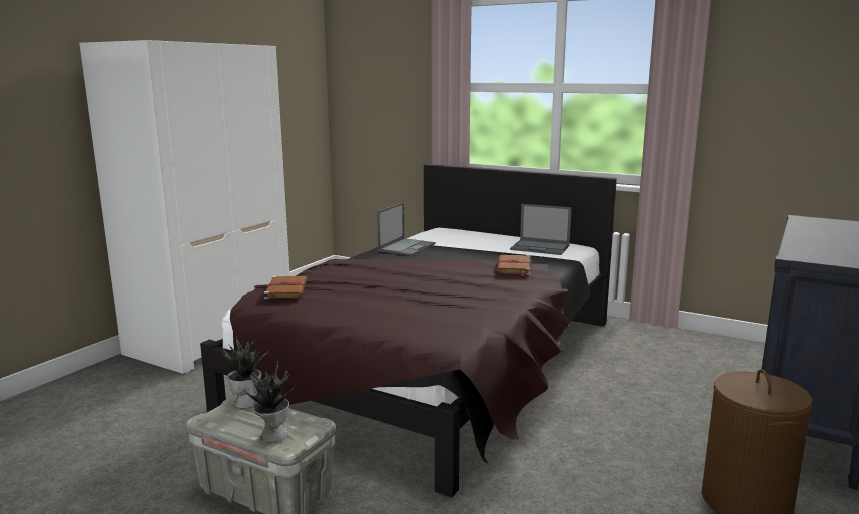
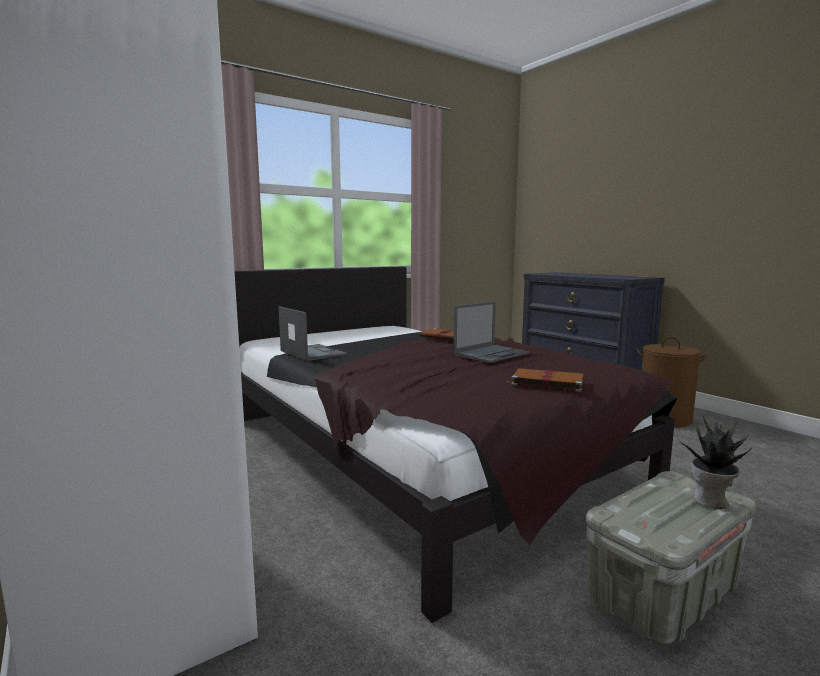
camera: 65 degrees left, 5 degrees down
(246, 402) = (620, 508): potted plant -> none
(286, 289) = (429, 397): brown book -> brown book (546, 382)
(541, 247) = (385, 330): laptop -> laptop (491, 354)

